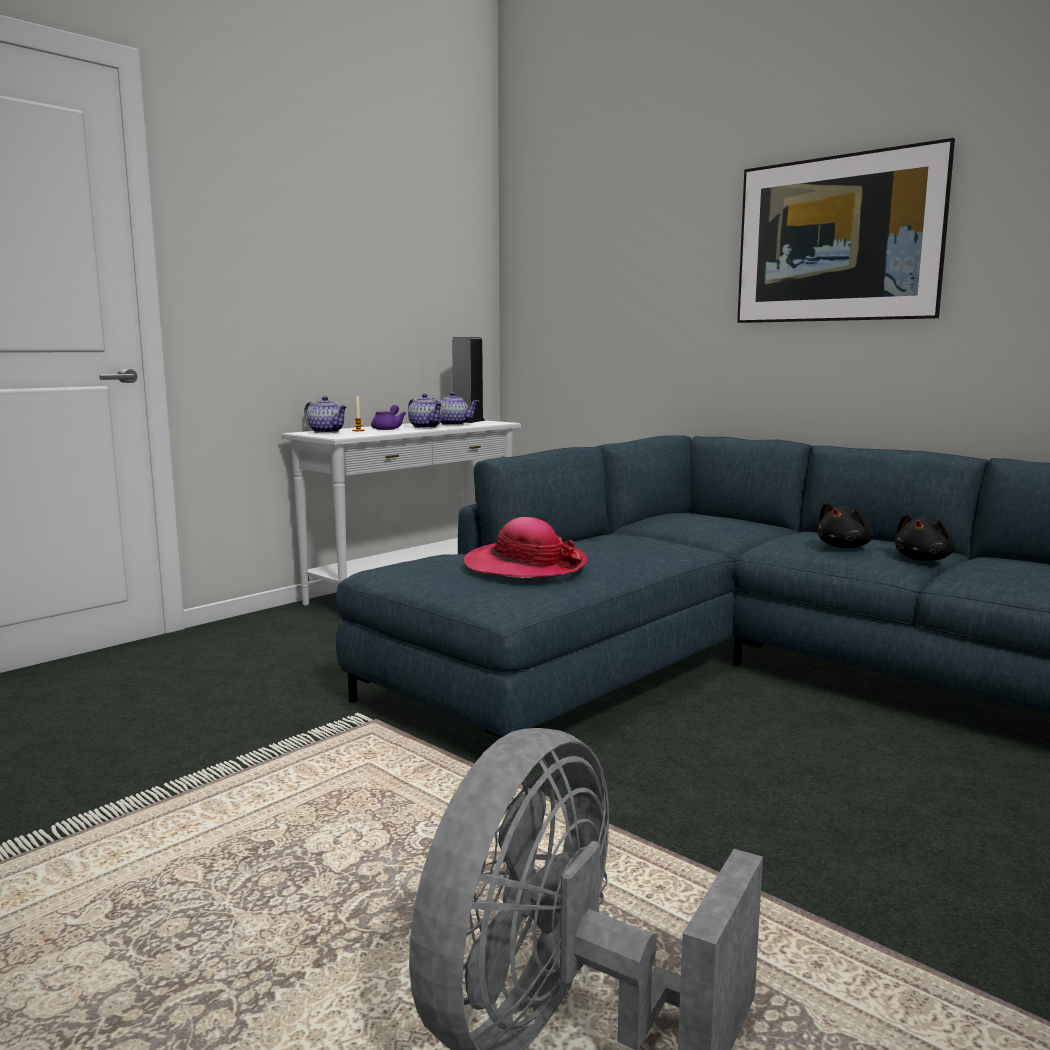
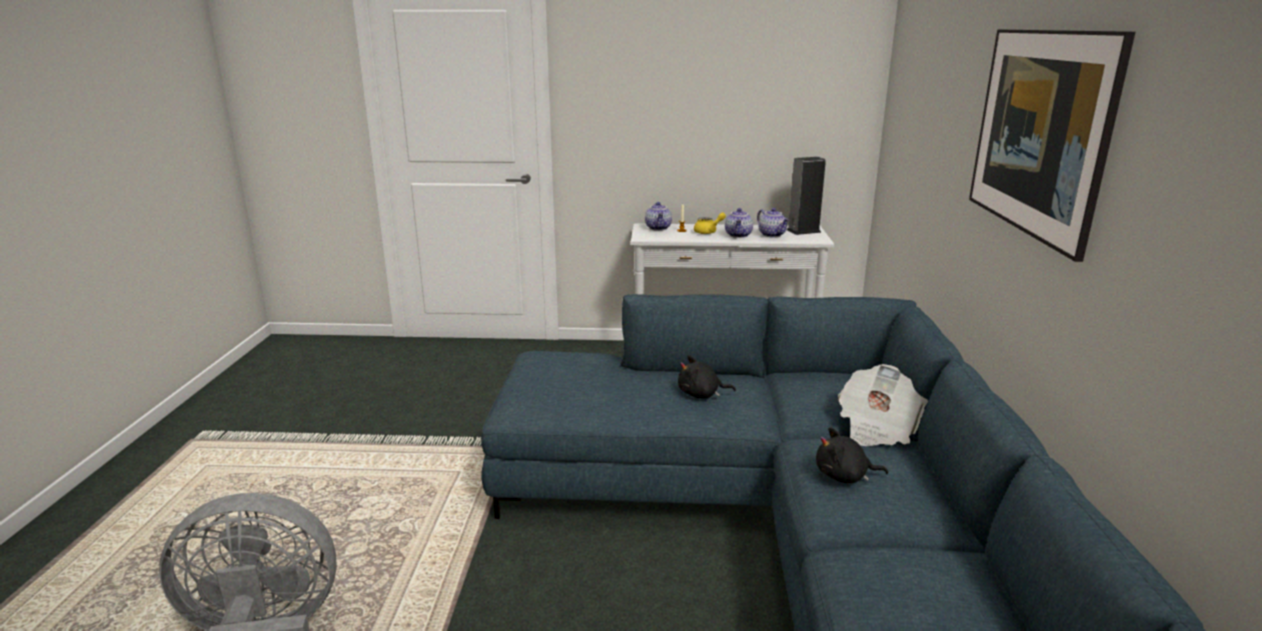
camera: 50 degrees right, 10 degrees up
(388, 428) = (708, 232): purple teapot -> yellow teapot
(525, 565) = (587, 386): hat -> none
(777, 527) = (877, 427): none -> newspaper
(923, 559) = (882, 525): black plush toy -> black plush toy (701, 394)

